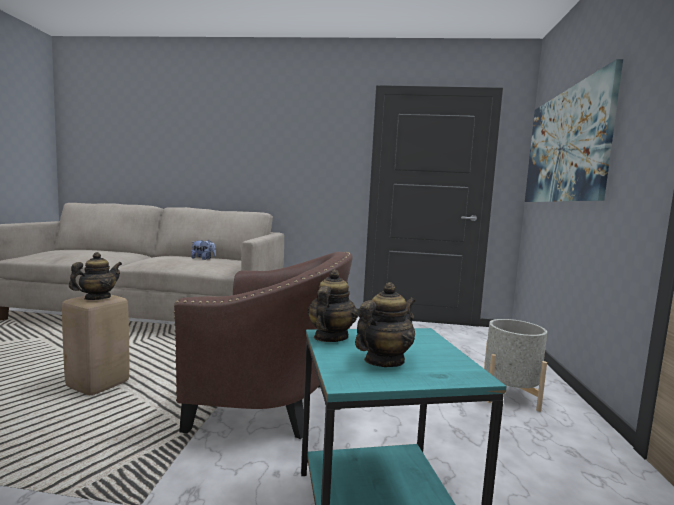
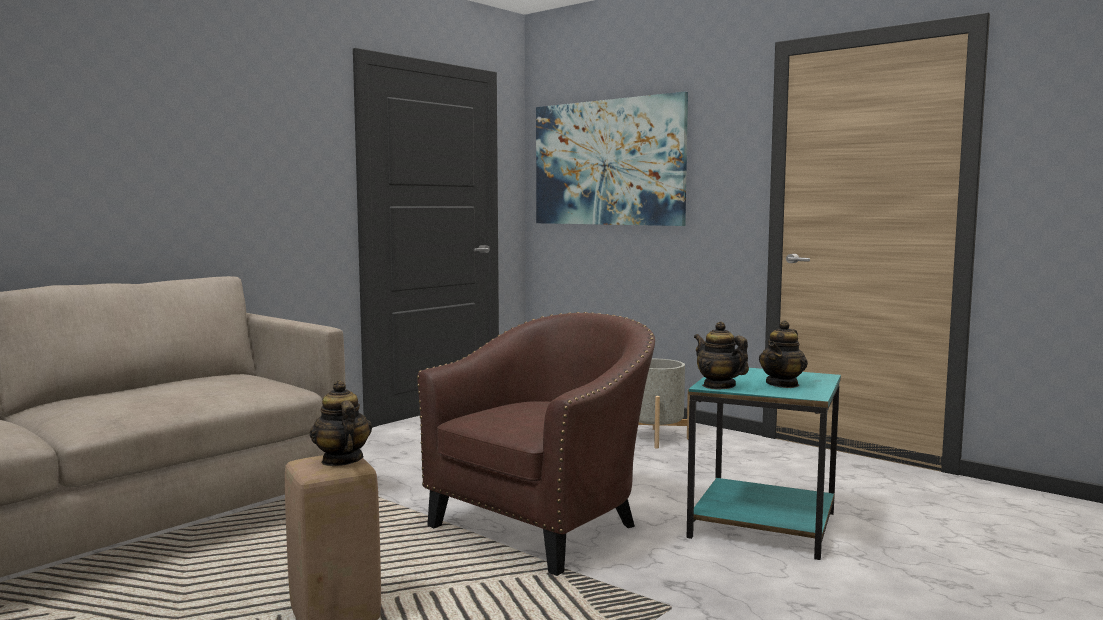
camera: 55 degrees left, 0 degrees up
(203, 259) = (181, 385): plush toy -> none
(383, 361) = (782, 384): teapot -> teapot turned 135 degrees counterclockwise

